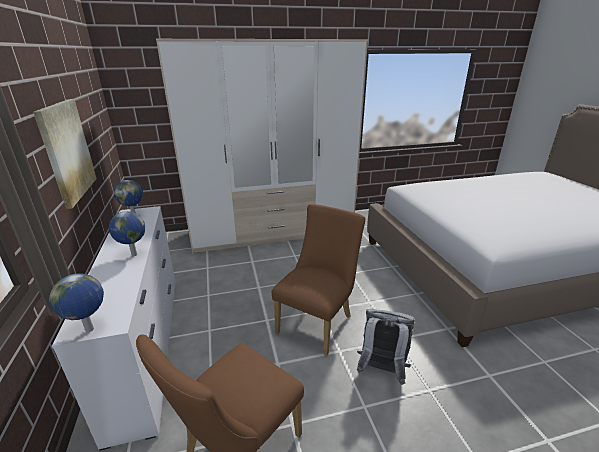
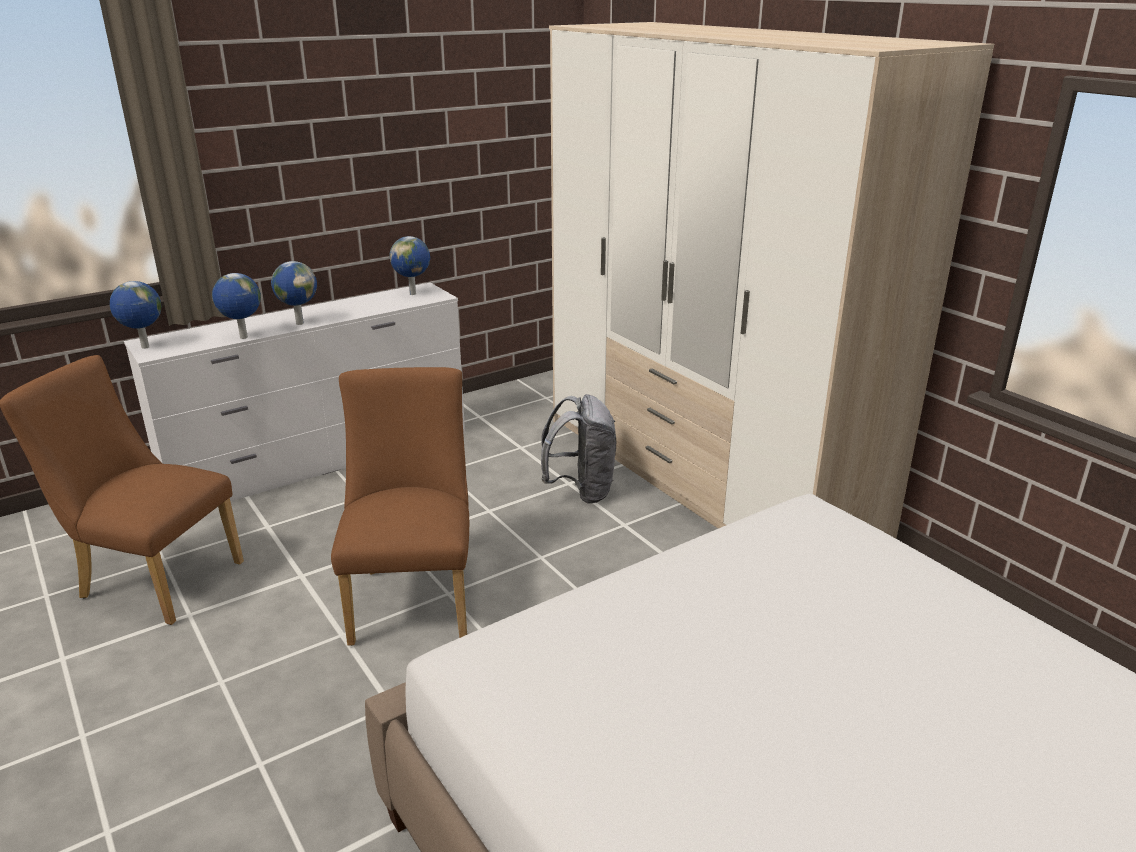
camera: 70 degrees right, 0 degrees up
(67, 151) = (366, 175): picture -> none
(133, 278) = (243, 338): none -> globe
(318, 322) = (414, 597): brown chair -> brown chair turned 105 degrees counterclockwise
(381, 370) = (302, 693): grey backpack -> grey backpack (581, 491)

